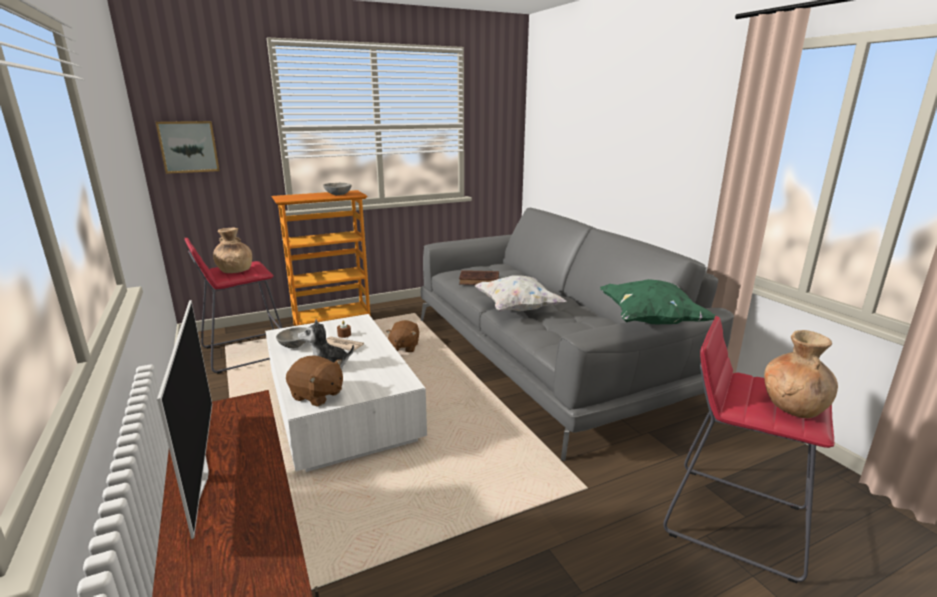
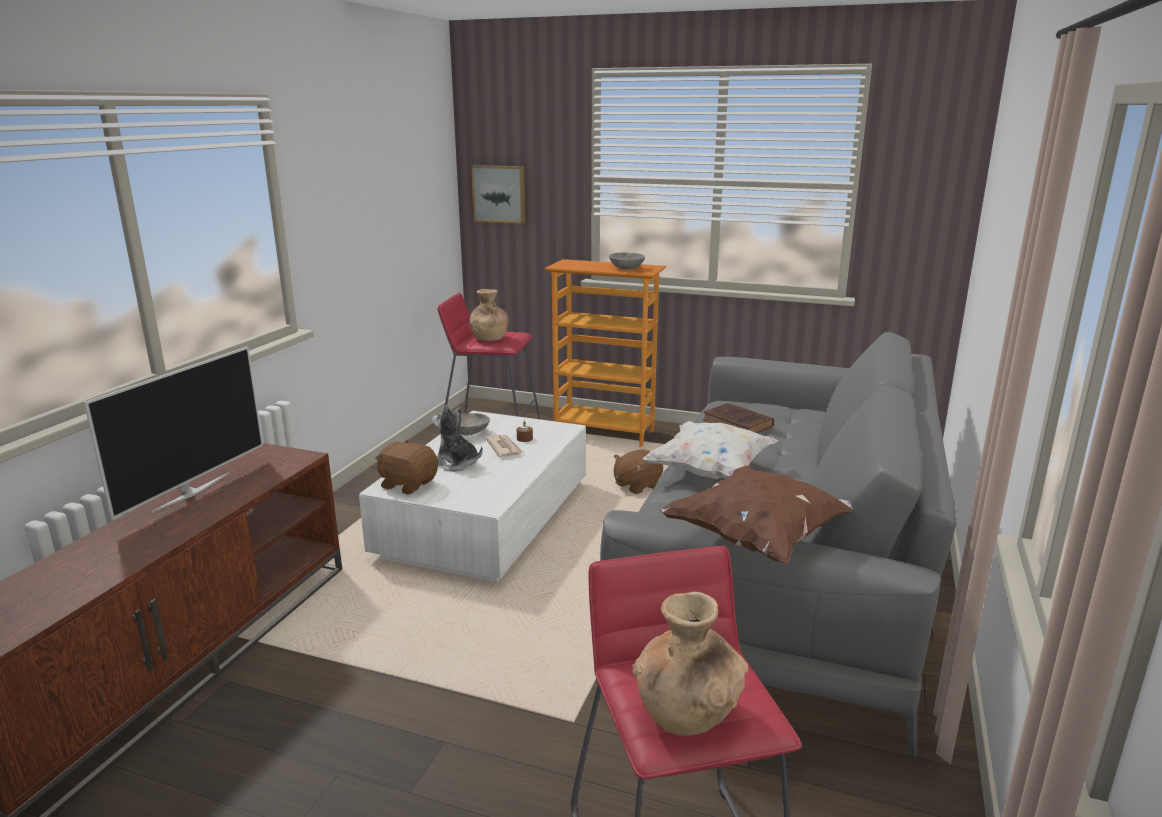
camera: 45 degrees right, 0 degrees up
(317, 395) = (408, 484): brown plush toy -> brown plush toy turned 135 degrees clockwise
(650, 320) = (758, 539): green pillow -> brown pillow

